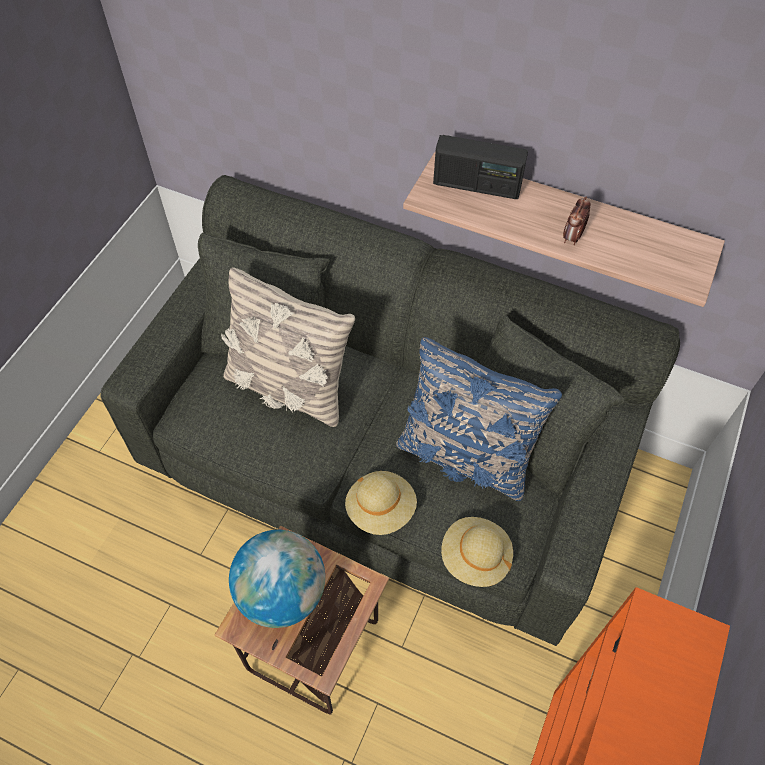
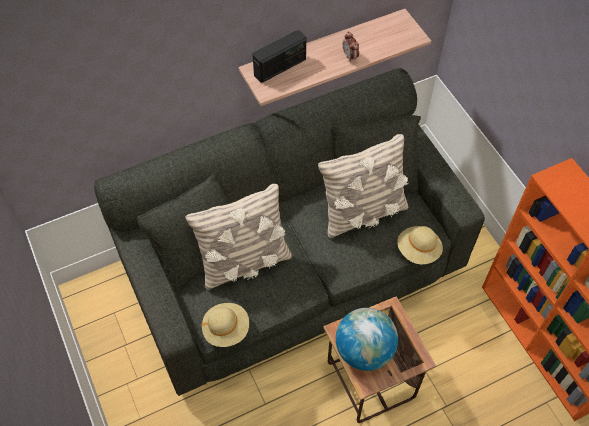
camera: 50 degrees left, 0 degrees up
(381, 509) = (357, 272): beige hat -> beige hat (226, 329)
(465, 457) = (363, 213): blue pillow -> beige pillow

